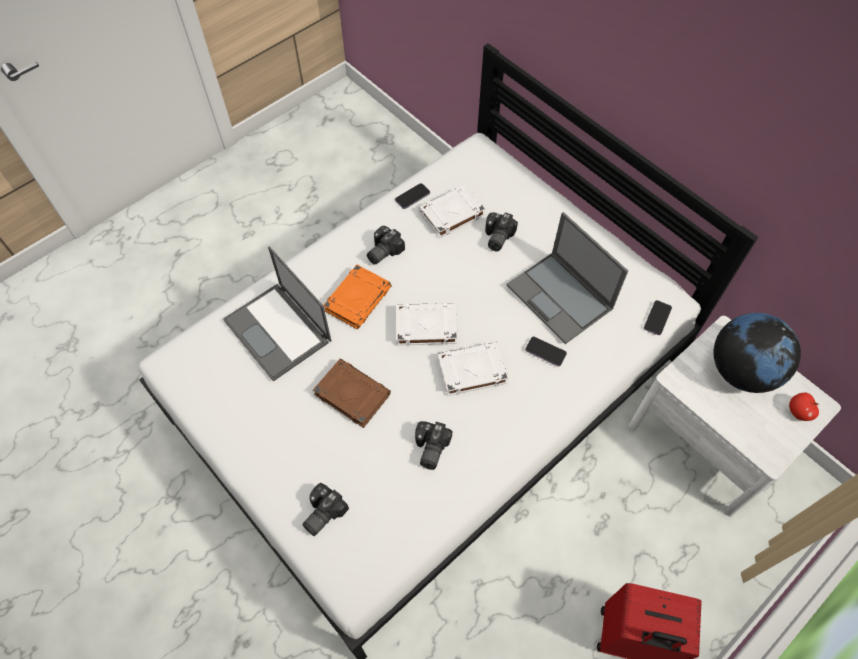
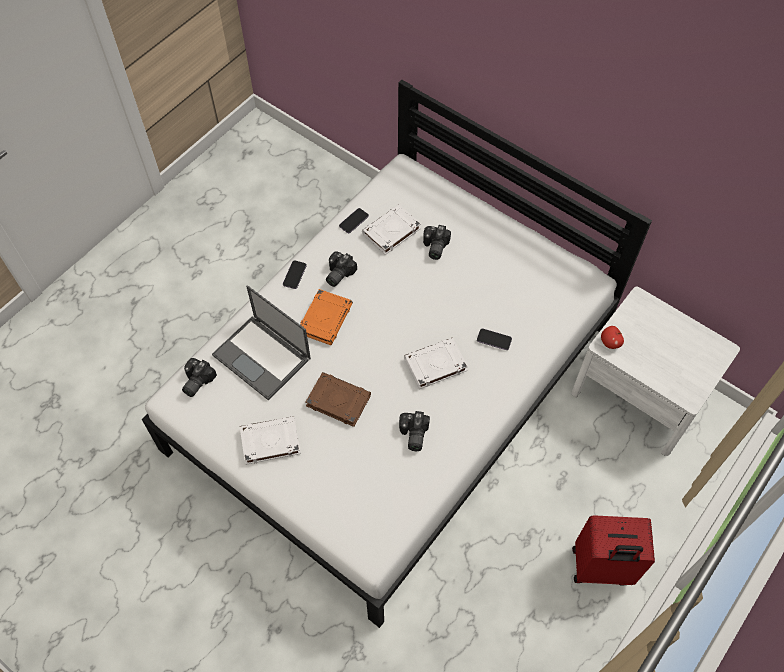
camera: 10 degrees left, 0 degrees up
(321, 513) = (334, 501): camera -> camera (196, 381)
(425, 326) = (389, 334): white book -> white book (270, 442)
(560, 297) = (498, 292): laptop -> none
(657, 318) = (581, 297): phone -> phone (294, 275)
(742, 371) = (657, 330): globe -> none
(798, 412) = (707, 357): apple -> apple (610, 343)

